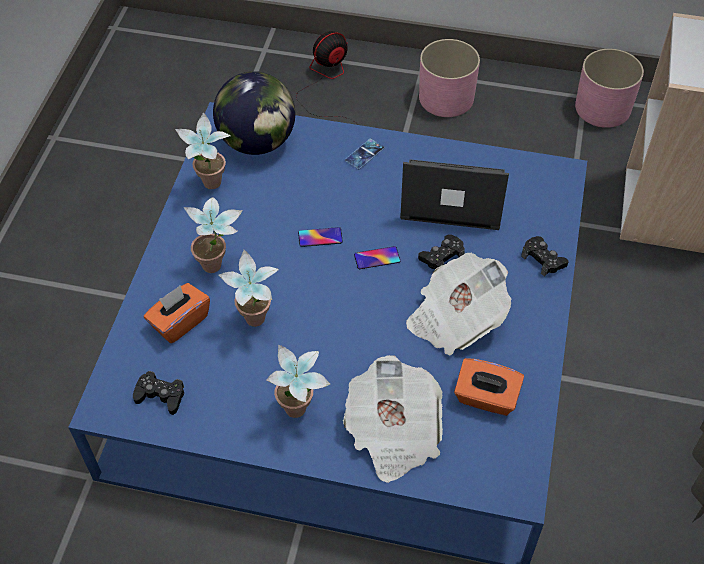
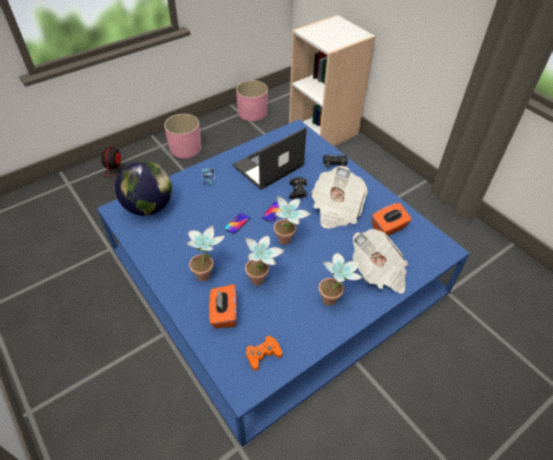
camera: 50 degrees left, 5 degrees down
(160, 395) = (263, 354): black game controller -> orange game controller
(211, 188) = (153, 243): potted plant -> potted plant (287, 243)

